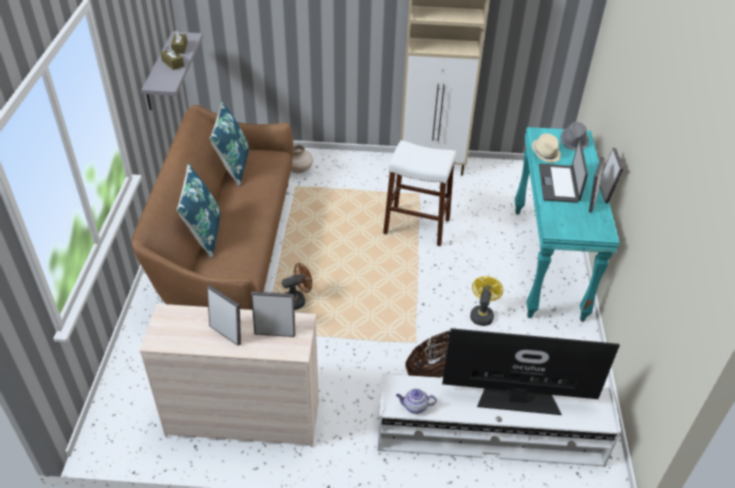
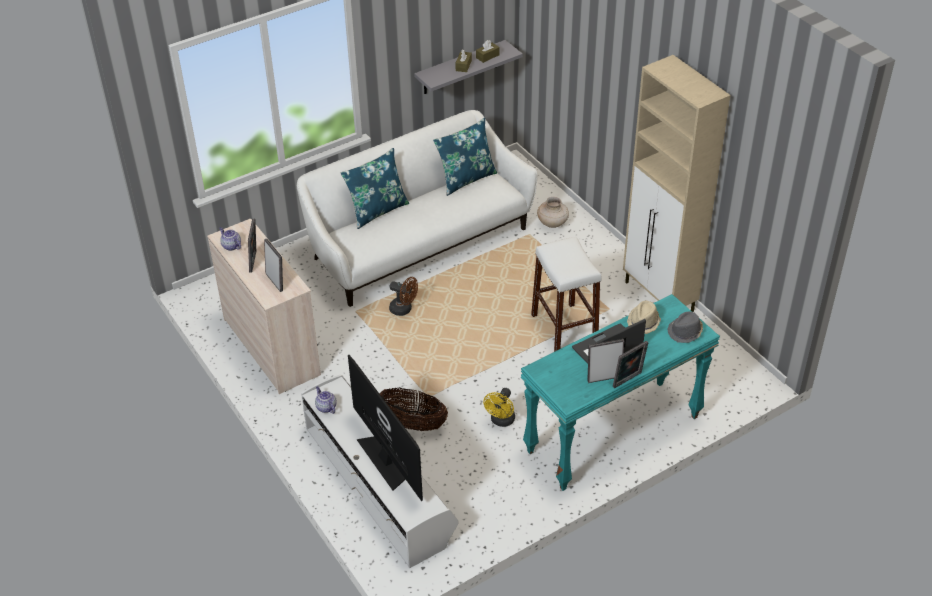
camera: 55 degrees right, 0 degrees up
(180, 339) = (231, 246): none -> teapot
(229, 249) = (417, 243): brown sofa -> white sofa
(482, 314) = (501, 421): yellow fan -> yellow fan turned 135 degrees clockwise

